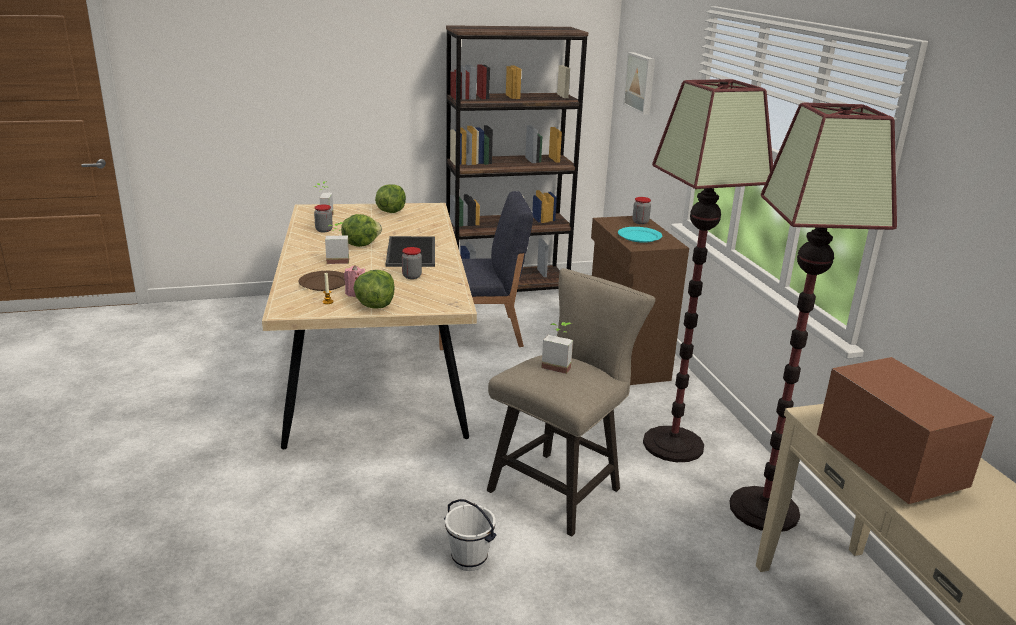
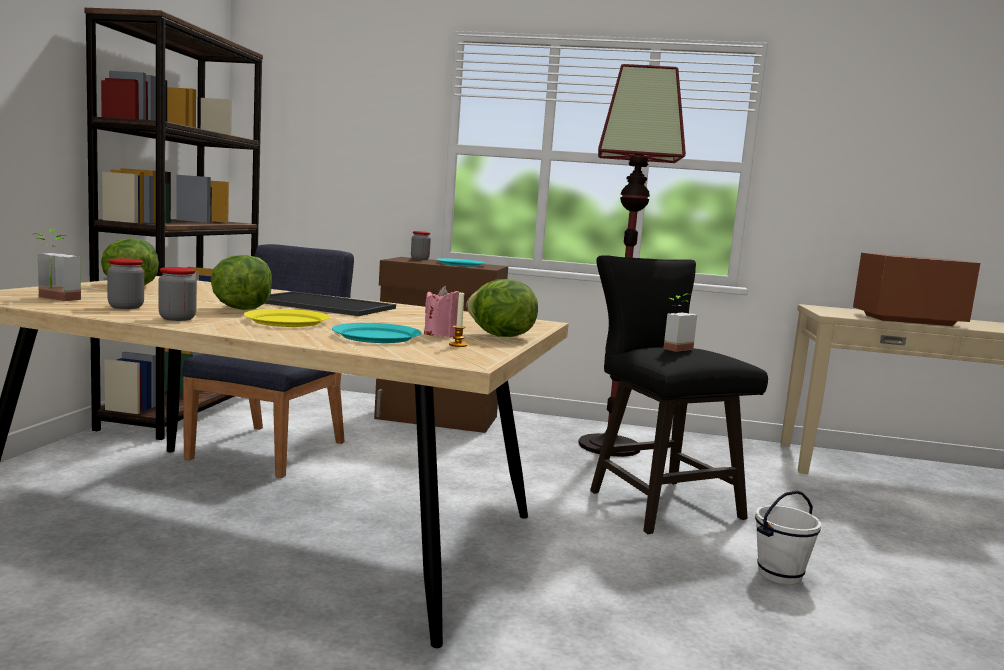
camera: 65 degrees left, 15 degrees down
(324, 283) = (377, 336): brown plate -> turquoise plate
(338, 260) = (287, 321): potted plant -> yellow plate
(412, 276) = (415, 316): jar -> jar (177, 318)
(561, 487) = (656, 501): beige stool -> black stool
(641, 82) = (308, 123): picture -> none
(764, 509) = (723, 449): floor lamp -> none

